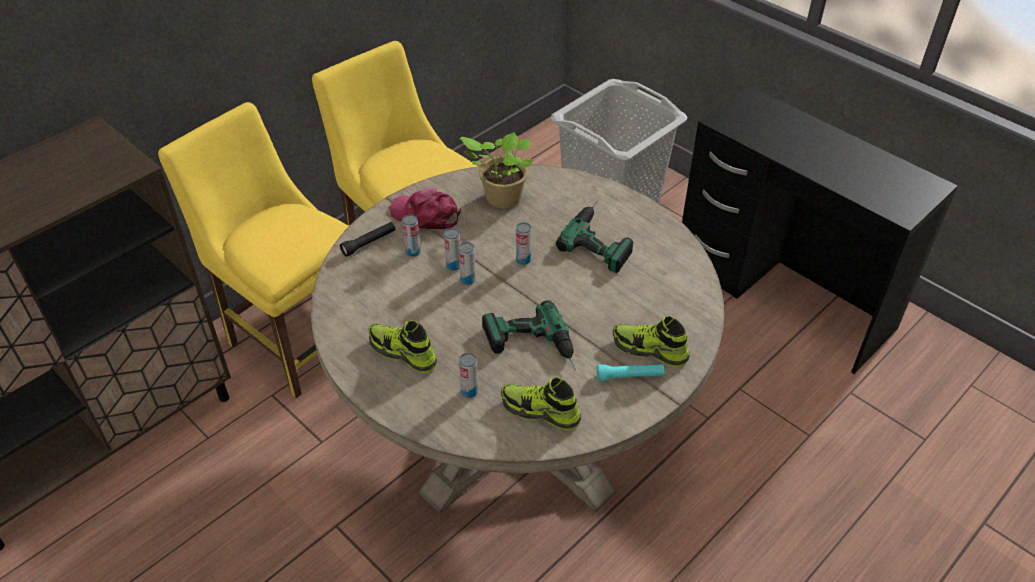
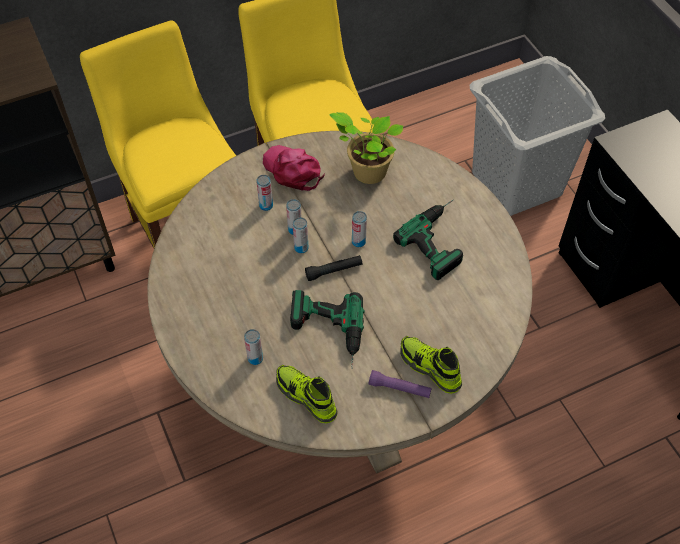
camera: 20 degrees right, 10 degrees up
(369, 243) = (232, 186): black flashlight -> black flashlight (334, 271)
(403, 353) = (215, 304): shoe -> none
(629, 376) = (399, 388): turquoise flashlight -> purple flashlight

